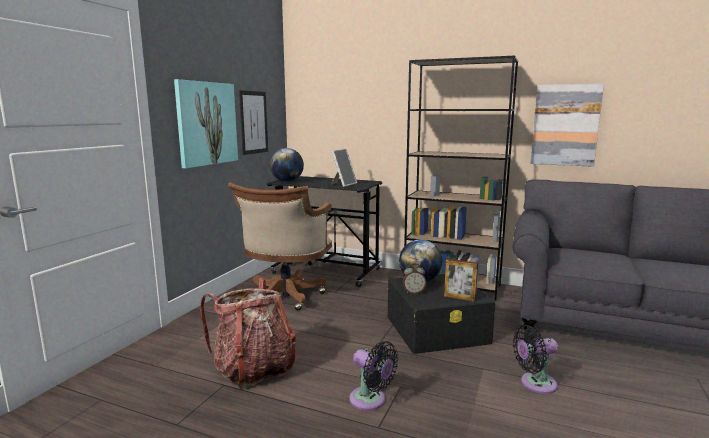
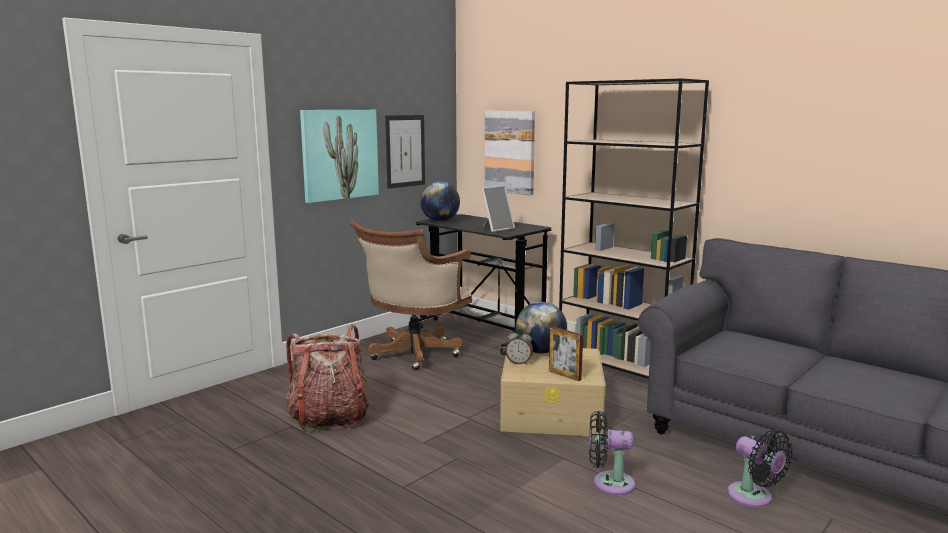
camera: 20 degrees right, 0 degrees up
(371, 401) = (415, 464): black fan -> black fan (753, 498)
(437, 329) = (552, 412): black storage box -> beige storage box
(565, 125) = (770, 167): picture -> picture (510, 152)

